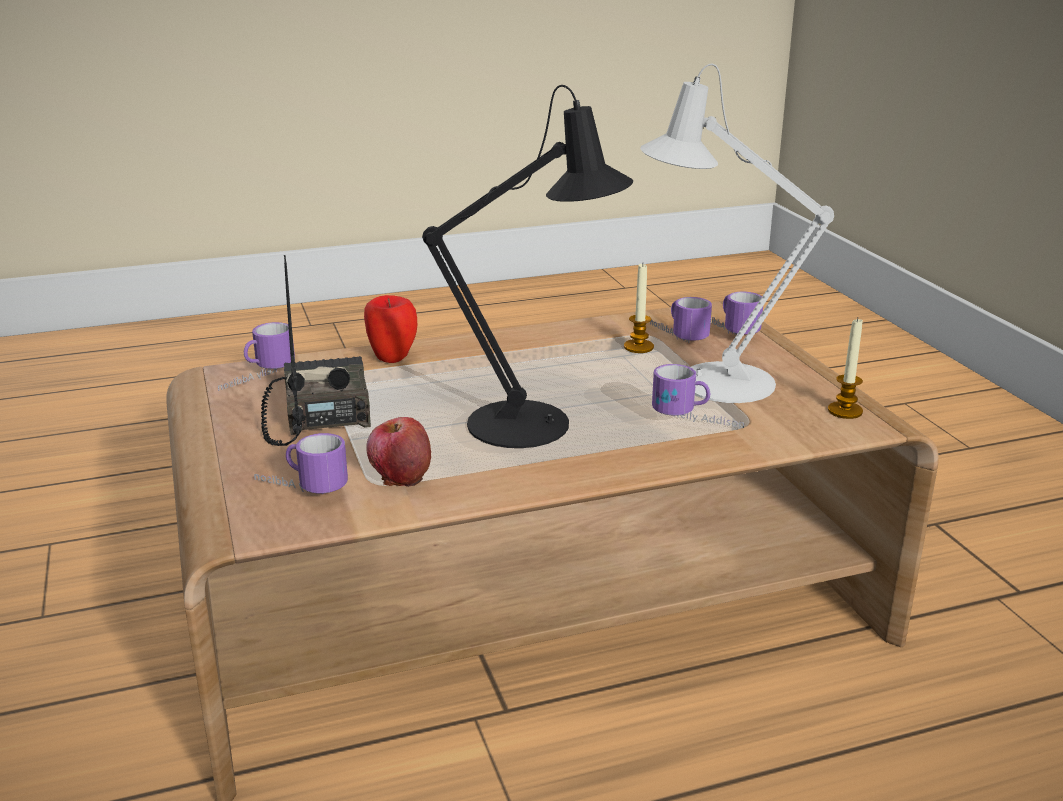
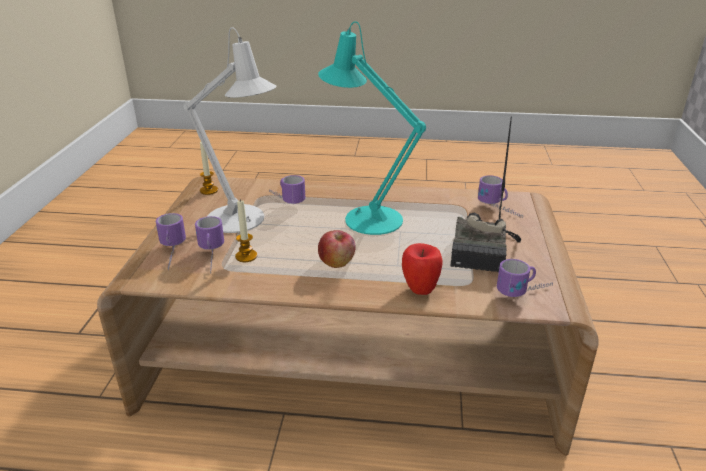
camera: 155 degrees left, 5 degrees up
(400, 475) = (449, 207): apple -> apple (337, 262)
(534, 425) = (366, 217): black table lamp -> turquoise table lamp

